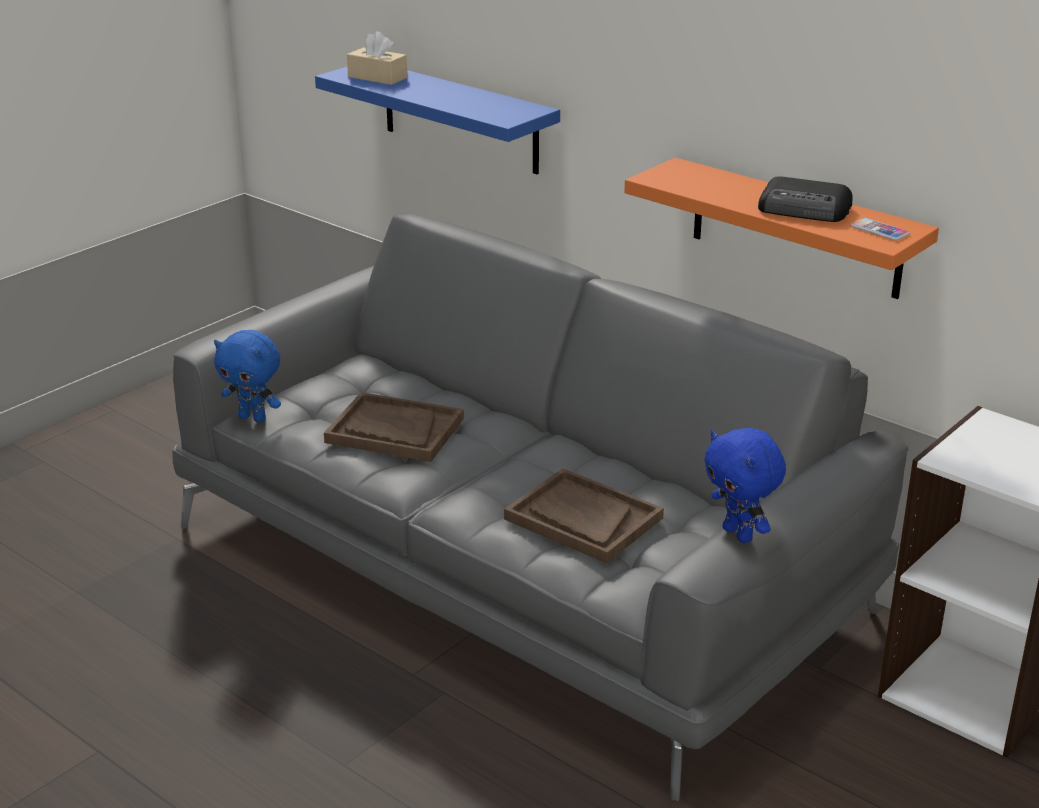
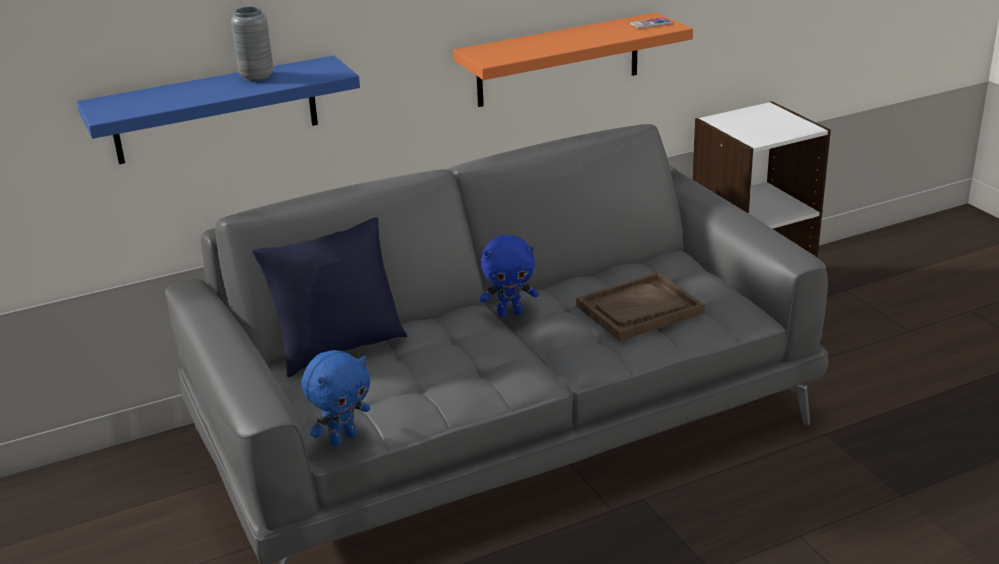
camera: 65 degrees left, 0 degrees up
(377, 77) = (142, 102): beige tissue box -> none
(394, 430) = (441, 365): brown tray -> none
(395, 376) = (338, 348): none -> blue pillow
(470, 97) = (257, 77): none -> grey vase
(739, 534) = (763, 234): blue plush toy -> blue plush toy (510, 313)
(805, 209) = (596, 33): radio -> none

